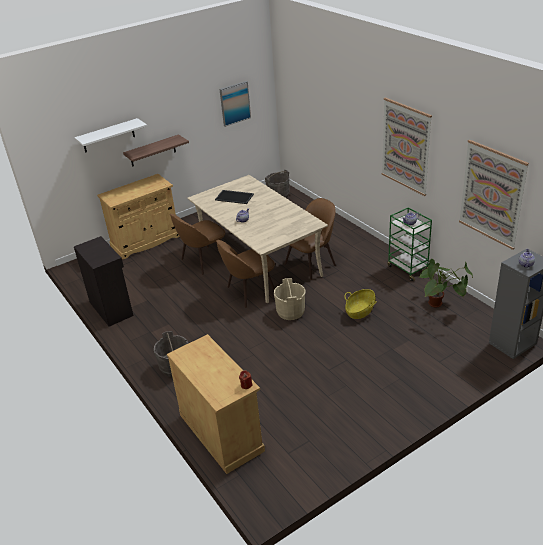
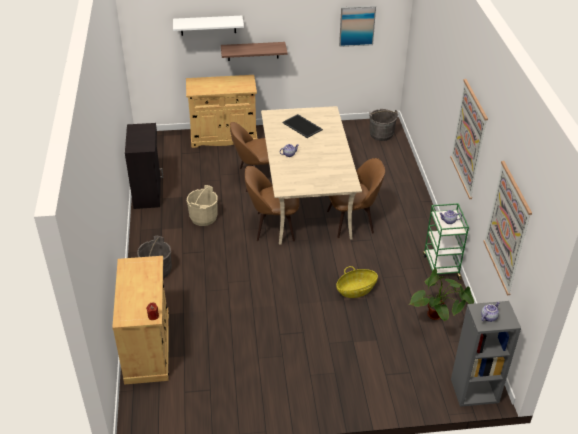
camera: 25 degrees right, 5 degrees up
(290, 312) = (292, 262): beige bucket -> beige bucket (203, 217)

